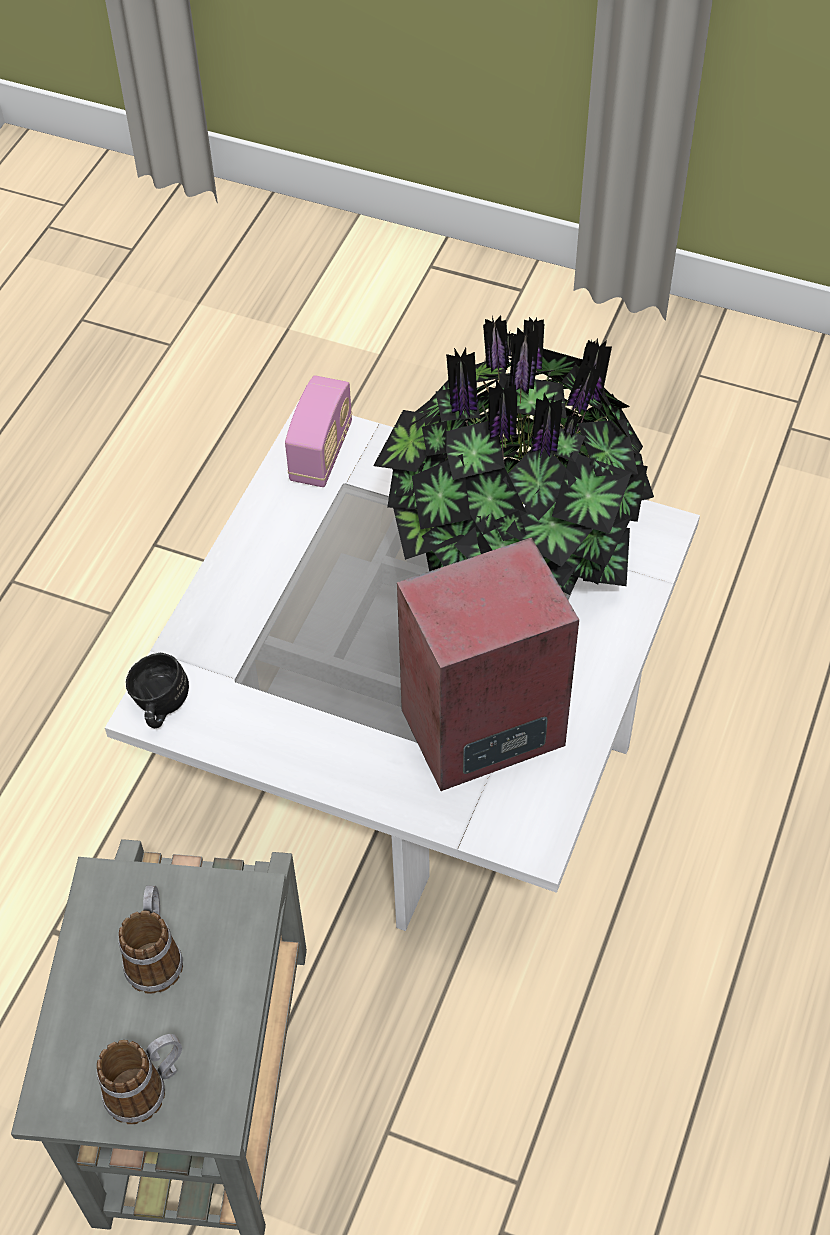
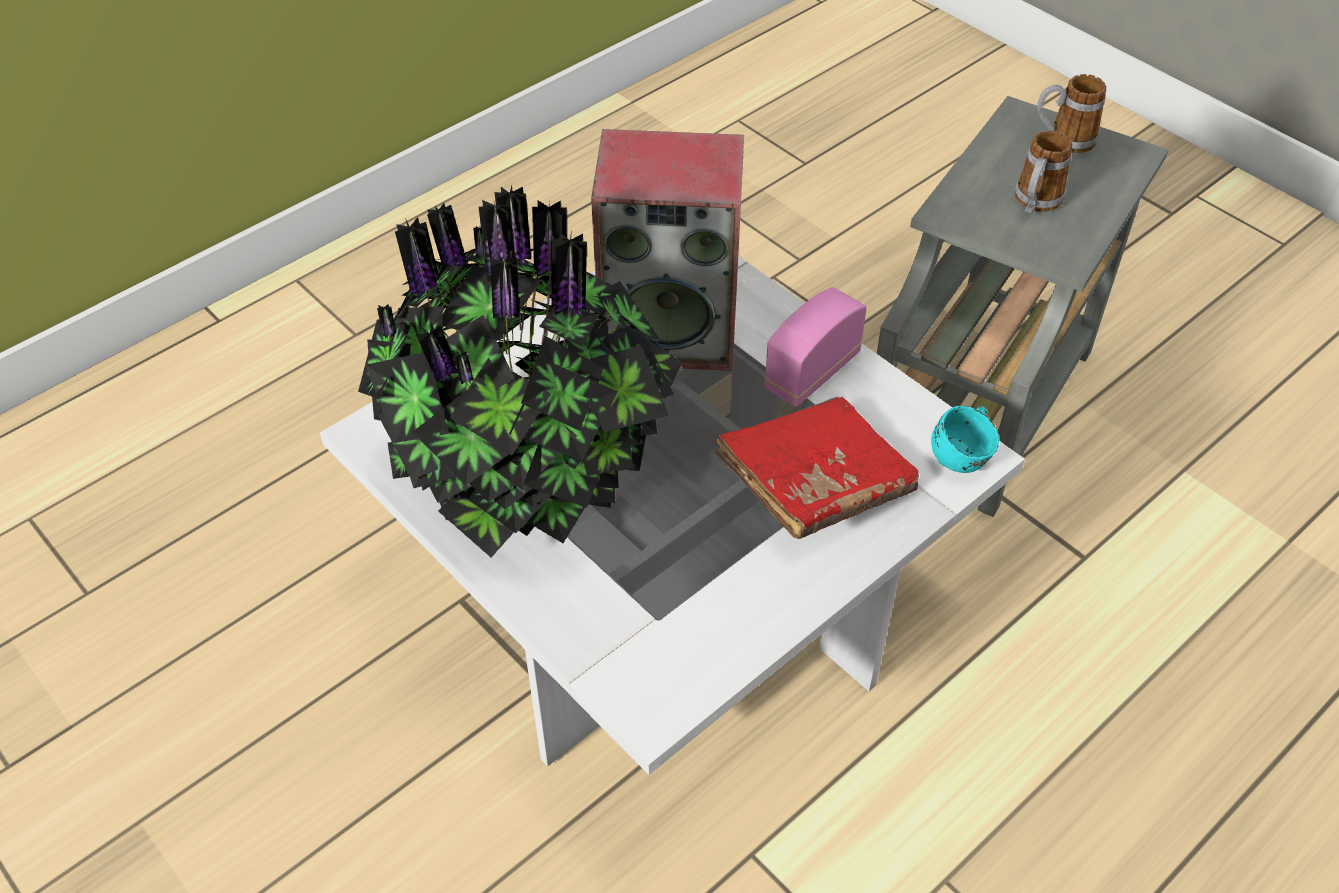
camera: 155 degrees left, 5 degrees down
(158, 707) = (964, 455): black mug -> turquoise mug
(276, 629) = (815, 485): none -> red book
(321, 453) = (662, 670): radio -> radio (812, 372)

